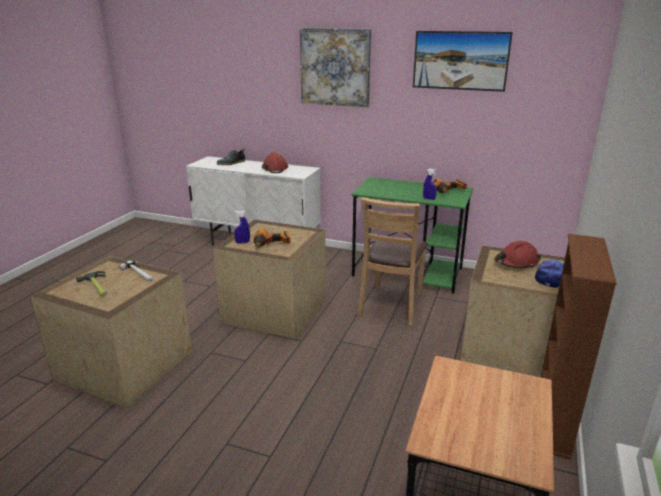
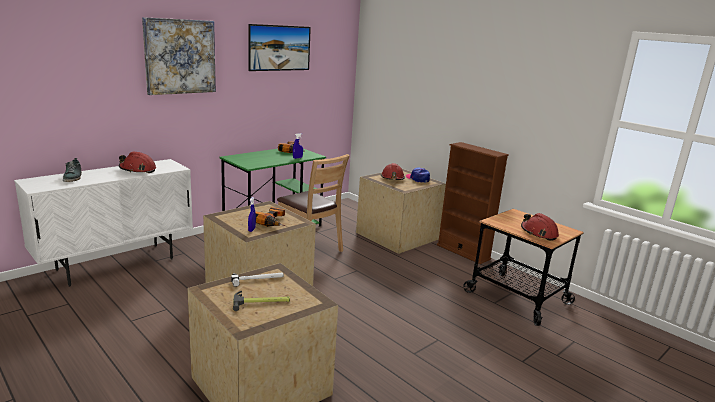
camera: 65 degrees left, 5 degrees down
(459, 425) = (538, 233): none -> red hard hat

